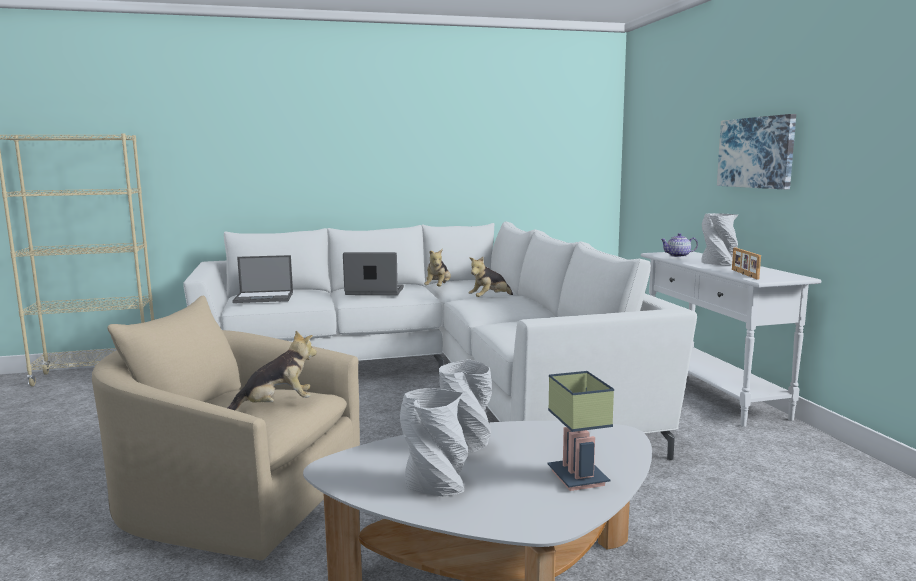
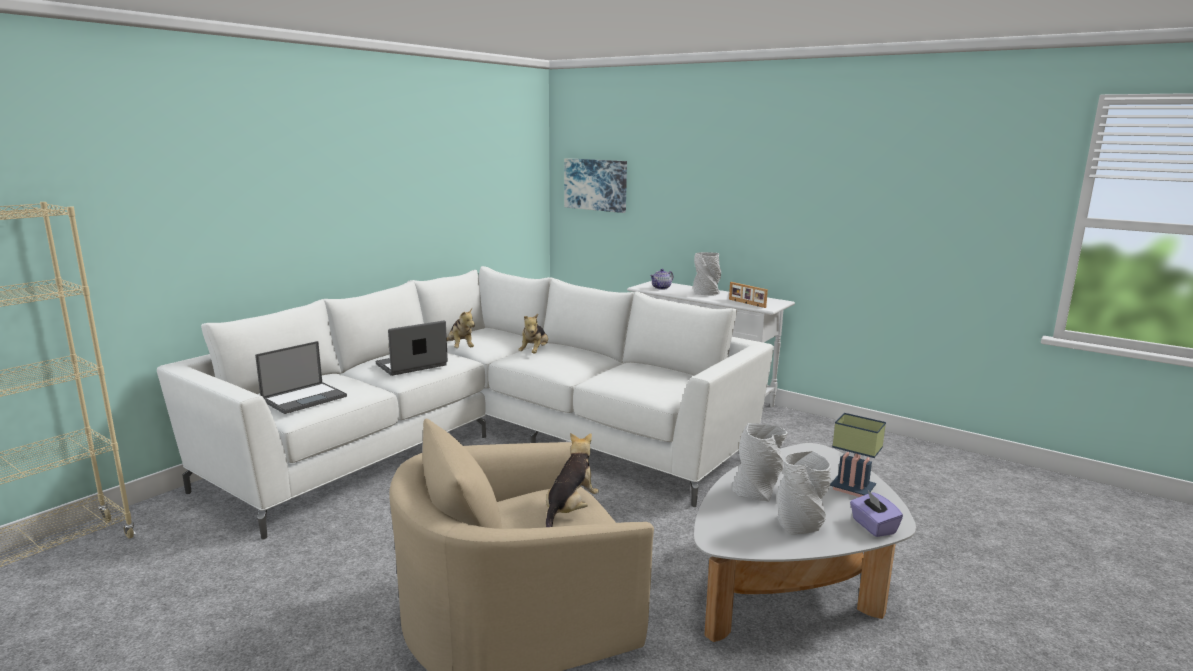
camera: 40 degrees left, 5 degrees up
(513, 517) = (873, 526): none -> purple tissue box
(756, 152) = (725, 202): picture -> picture (596, 184)

